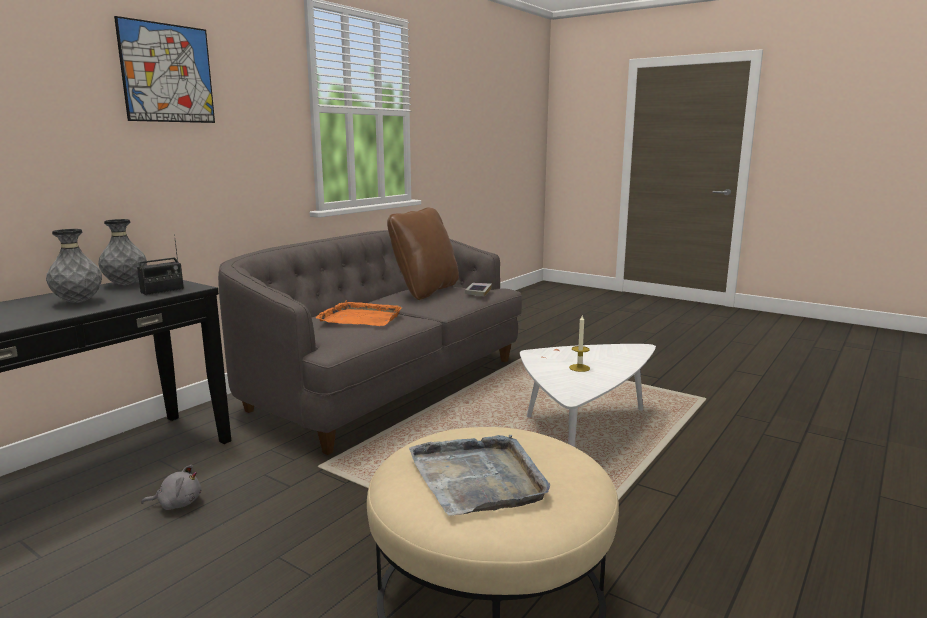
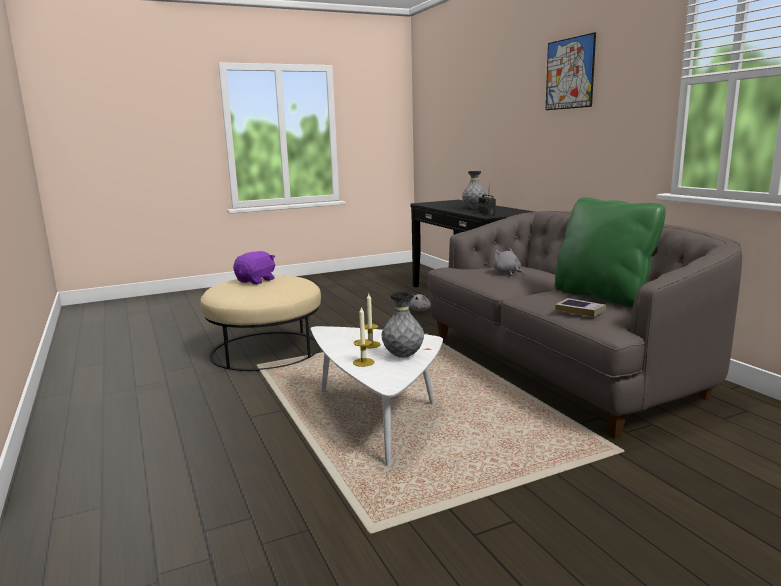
camera: 120 degrees right, 0 degrees up
(126, 284) = (512, 210): grey vase -> grey vase (403, 356)
(361, 318) = (507, 273): orange tray -> grey plush toy
(425, 291) = (603, 295): brown pillow -> green pillow
(479, 478) = (256, 281): grey tray -> purple plush toy
(619, 361) = (363, 362): none -> candle

